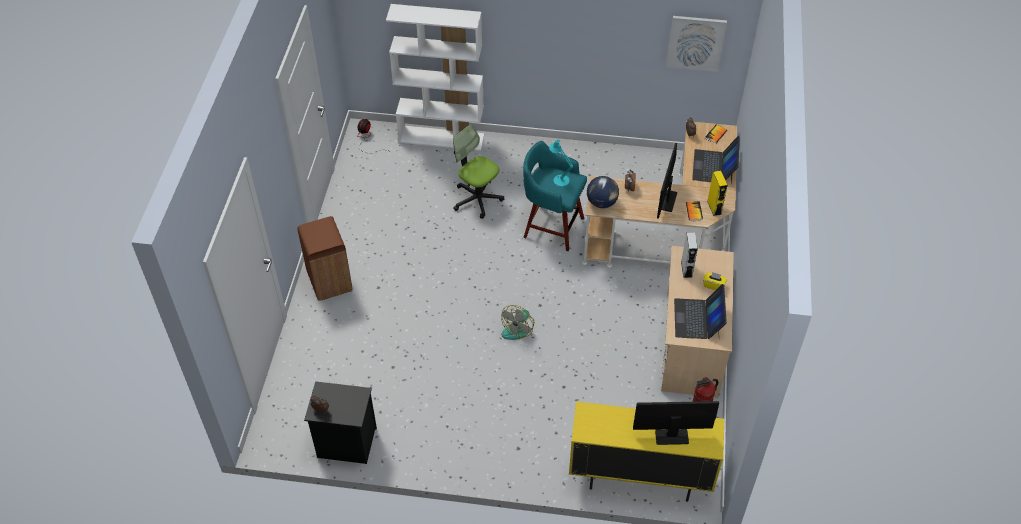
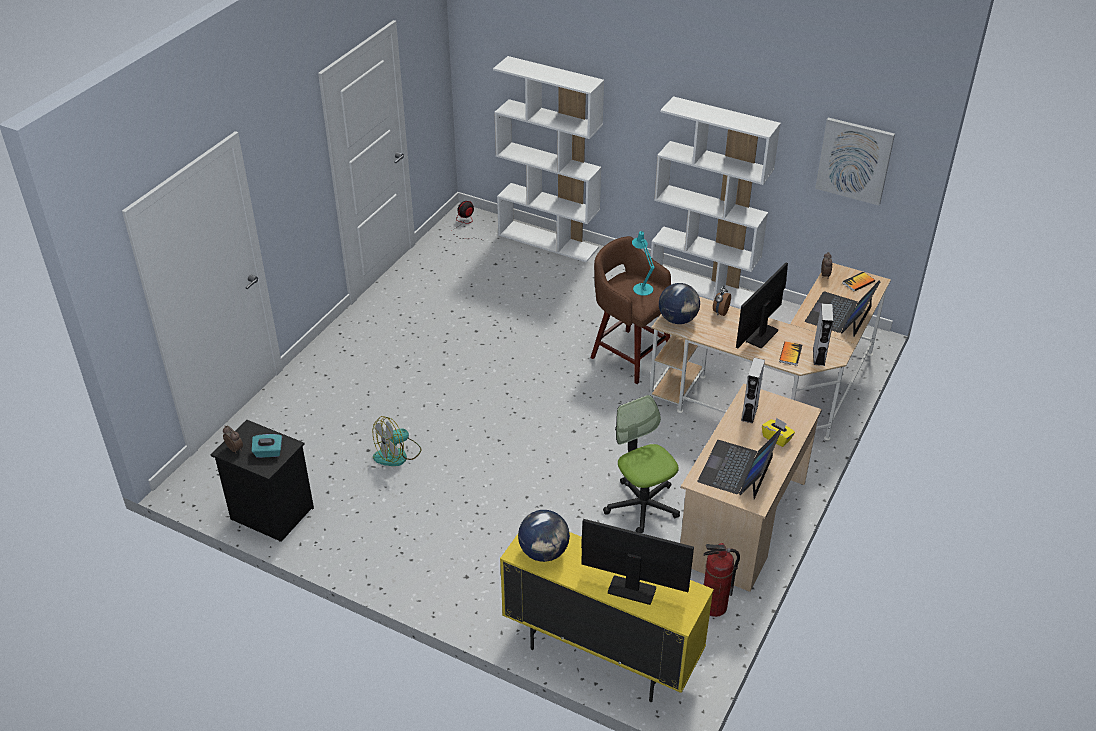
camera: 20 degrees right, 10 degrees down
(329, 282) = (347, 349): brown trash can -> none
(349, 404) = (268, 452): none -> turquoise tissue box
(477, 199) = (557, 307): office chair -> office chair (642, 505)
(518, 328) = (535, 448): fan -> fan (397, 454)
(551, 227) = (630, 355): turquoise stool -> brown stool
(580, 151) = (703, 287): none -> white bookcase
(599, 427) = (544, 552): none -> globe
(714, 207) = (818, 356): yellow speaker -> grey speaker

